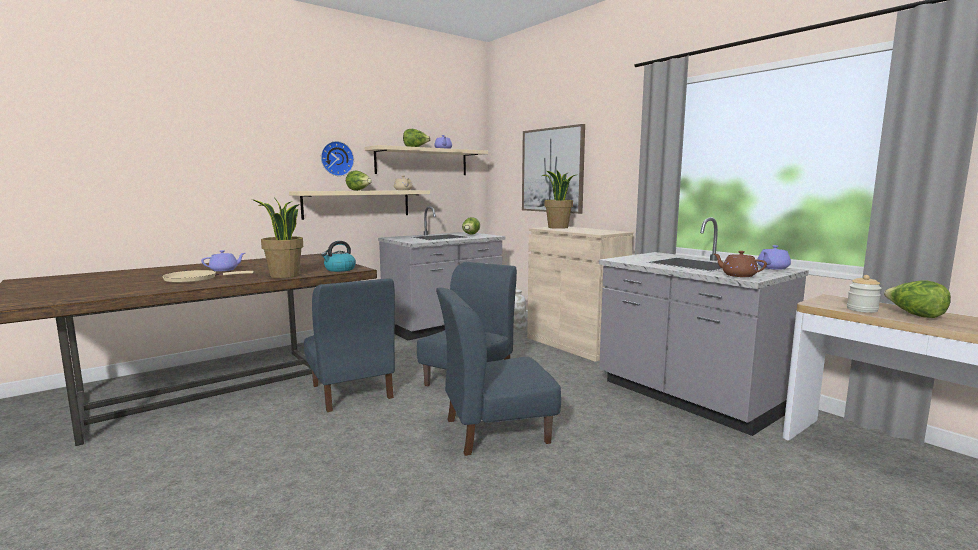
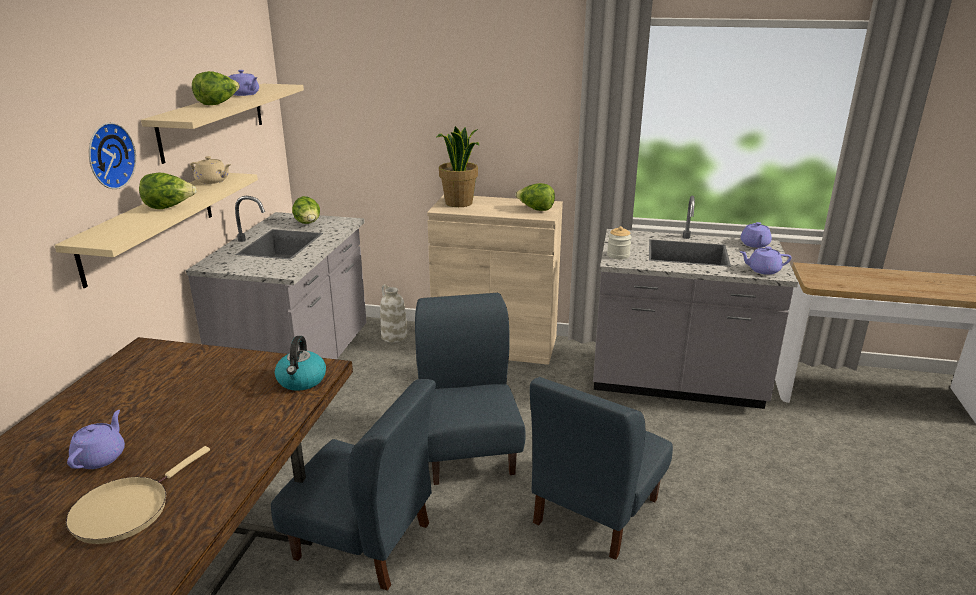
camera: 40 degrees left, 15 degrees up
(284, 275) = (259, 432): potted plant -> none
(552, 170) = (422, 116): picture -> none
(738, 275) = (762, 270): brown teapot -> purple teapot
(862, 309) = (851, 283): jar -> jar (618, 255)
(914, 315) = (884, 281): lettuce -> lettuce (535, 209)

